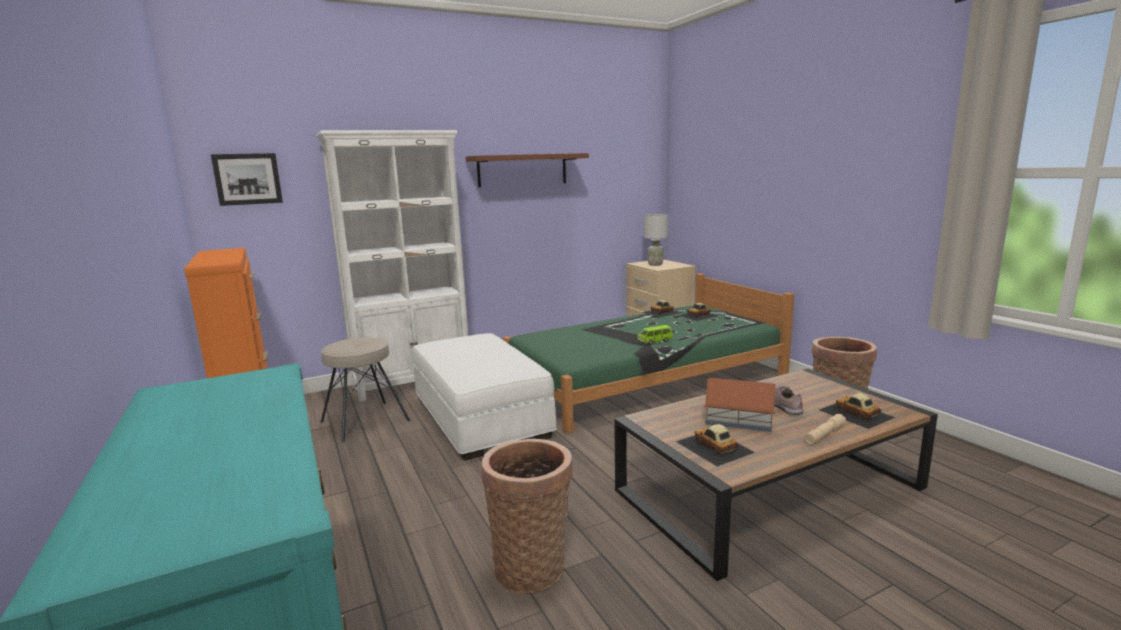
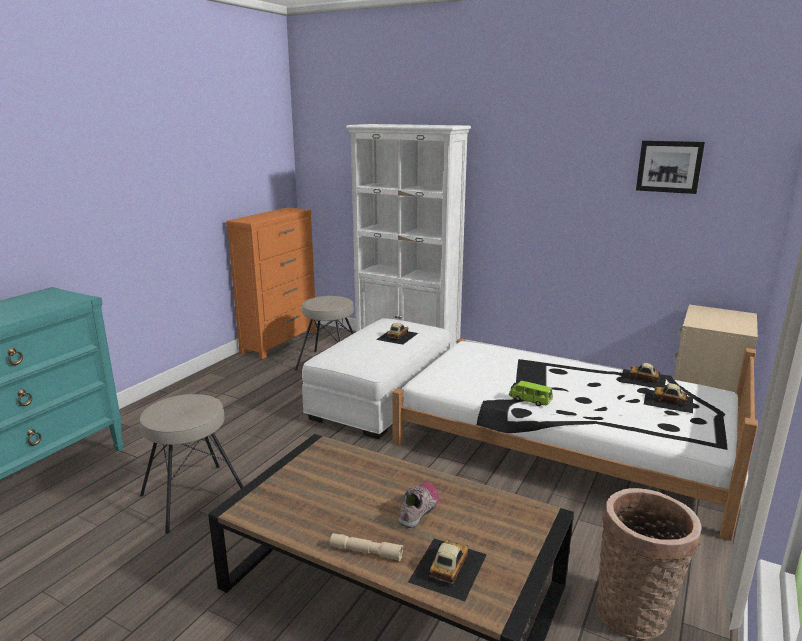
camera: 55 degrees right, 5 degrees up
(247, 179) = (328, 157): picture -> picture (669, 166)
(522, 170) = (555, 168): brown shelf -> none
(532, 566) = (193, 496): basket -> beige stool
(645, 378) = (564, 443): green bed -> white bed
(655, 264) = (711, 317): grey table lamp -> none
(714, 447) = (288, 492): toy car -> toy car (397, 336)
(738, 419) = (362, 492): toy house -> none

